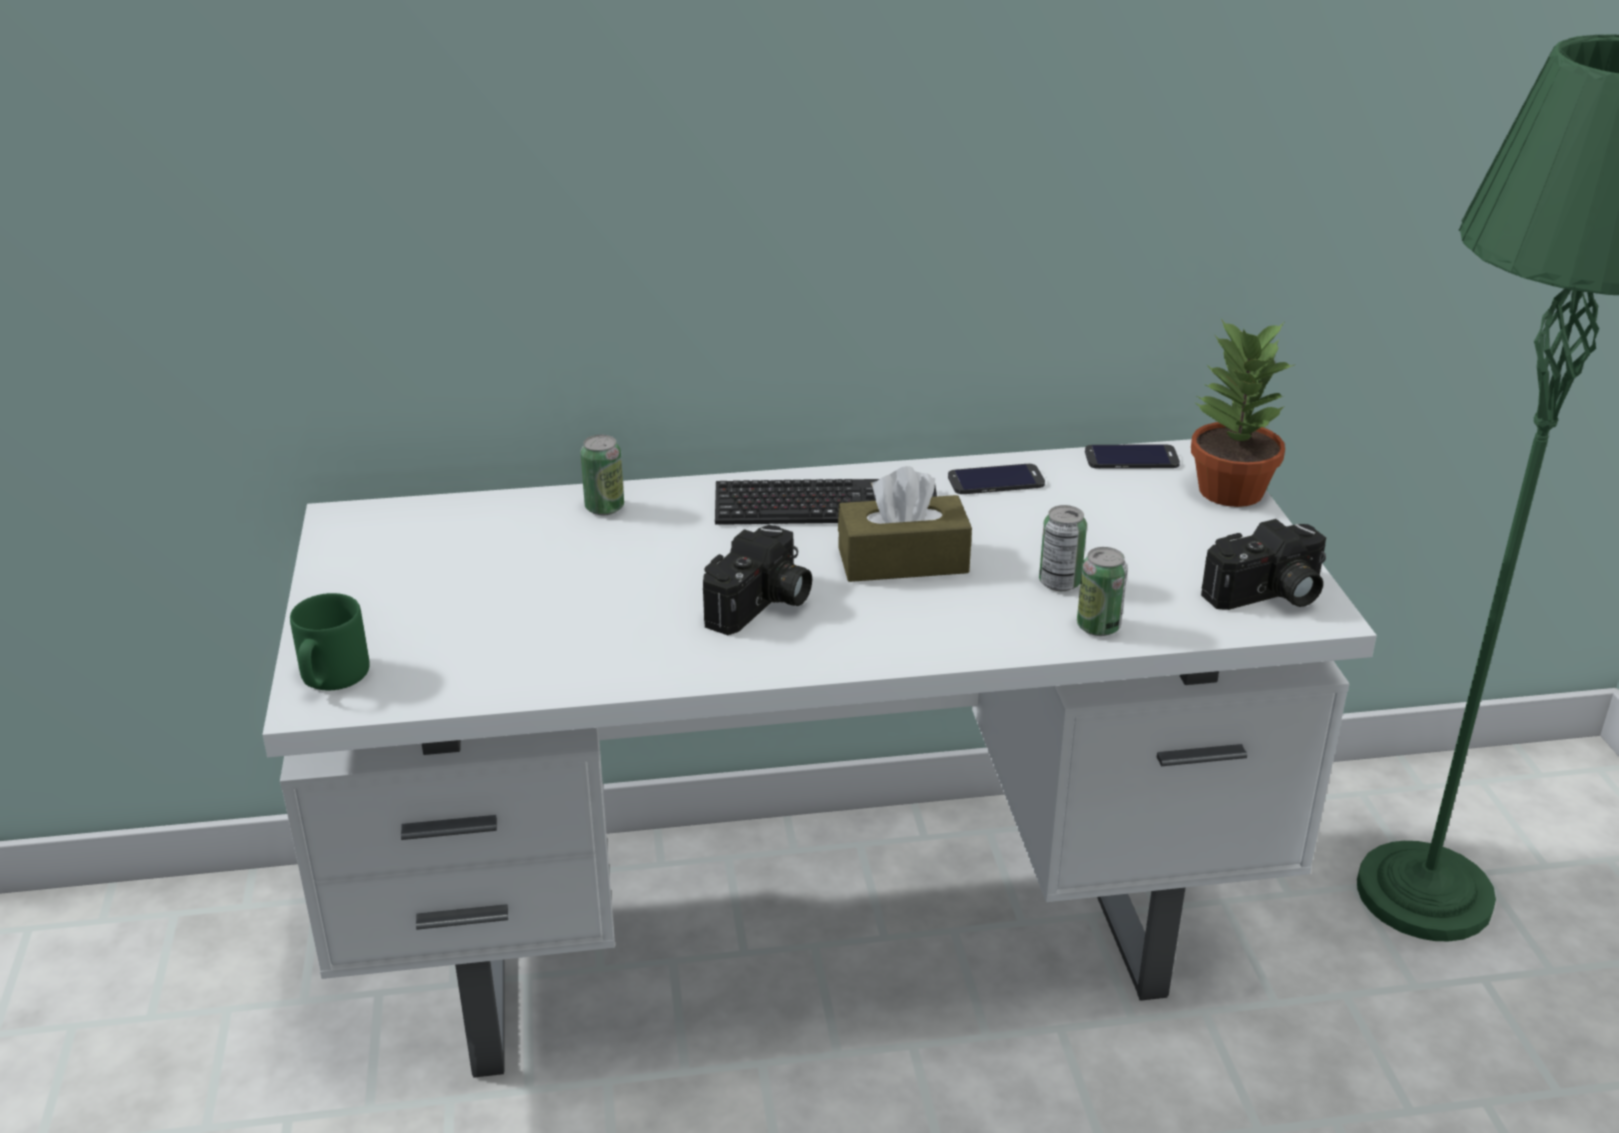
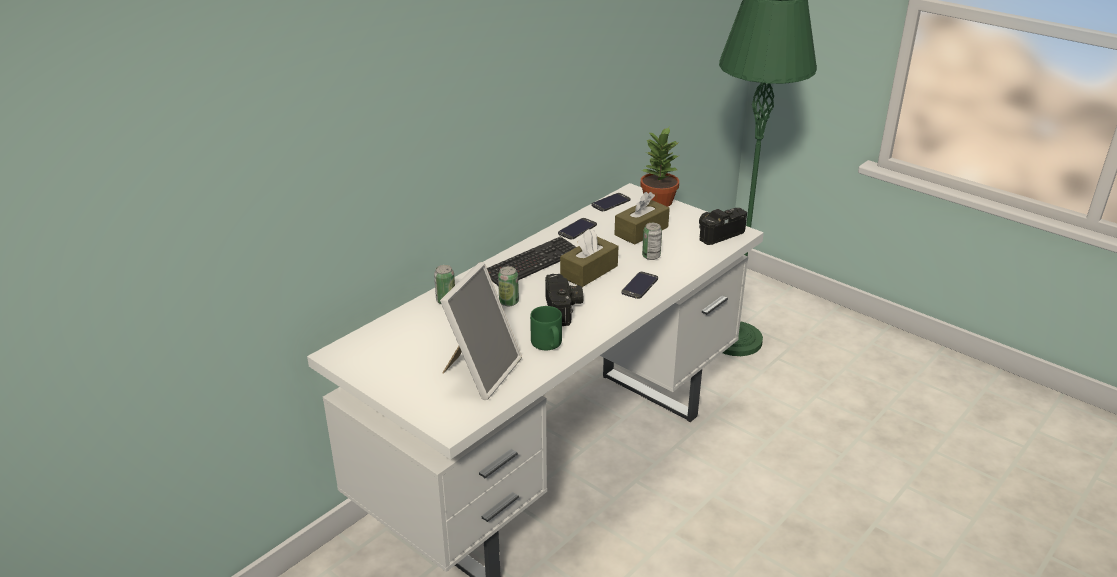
camera: 40 degrees left, 0 degrees up
(331, 677) = (442, 414): green mug -> green mug (548, 344)
(480, 642) = (480, 372): none -> picture frame
(956, 624) = (639, 285): none -> phone
(1098, 627) = (684, 266): can -> can (509, 302)
(1112, 530) = (641, 231): none -> brown tissue box
(1268, 596) = (718, 233): camera -> camera turned 150 degrees counterclockwise

